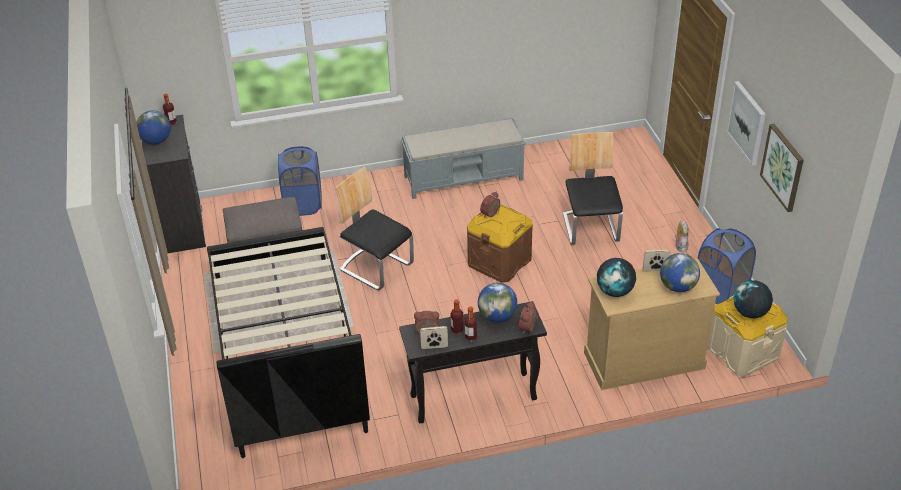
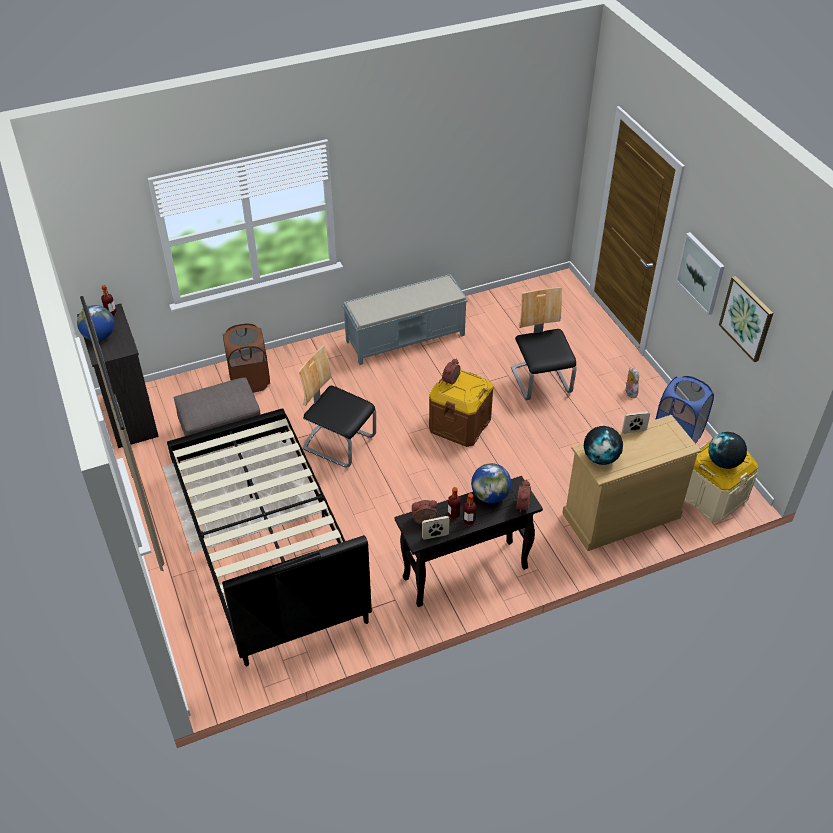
camera: 10 degrees left, 5 degrees up
(303, 205) = (250, 381): blue laundry basket -> brown laundry basket
(677, 287) = (659, 447): globe -> none

